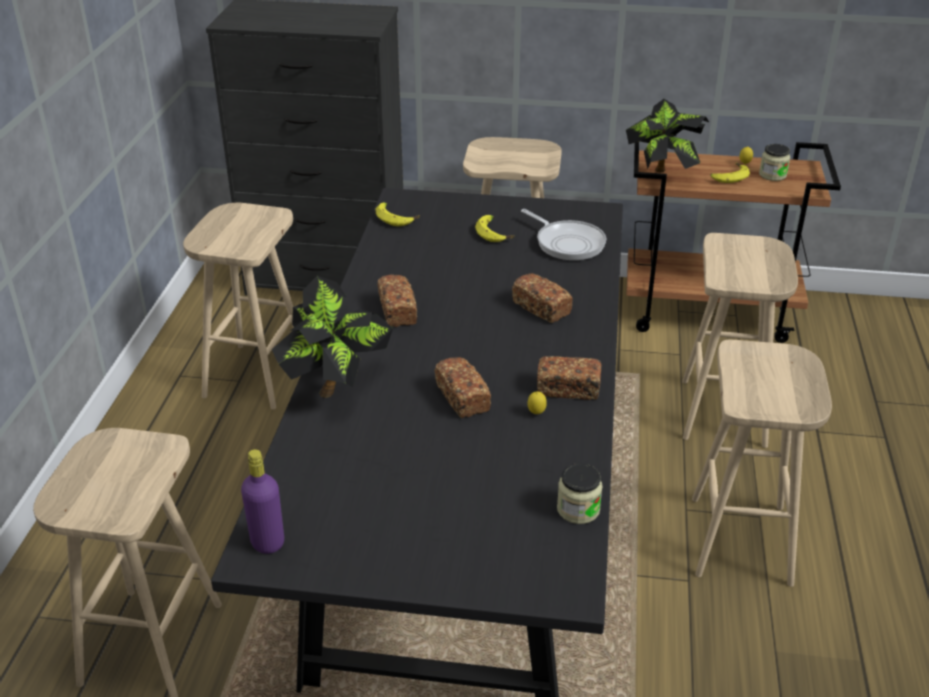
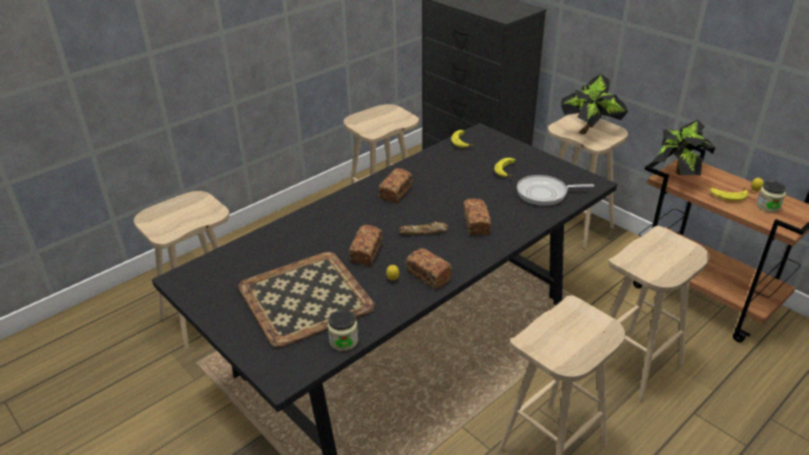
camera: 40 degrees right, 0 degrees up
(267, 542) = (191, 275): purple bottle -> none
(336, 386) = (316, 217): potted plant -> potted plant (589, 131)
(465, 489) = (305, 298): none -> tray
(496, 343) = (424, 232): none -> bread
(567, 243) = (545, 193): frying pan -> frying pan turned 90 degrees clockwise

